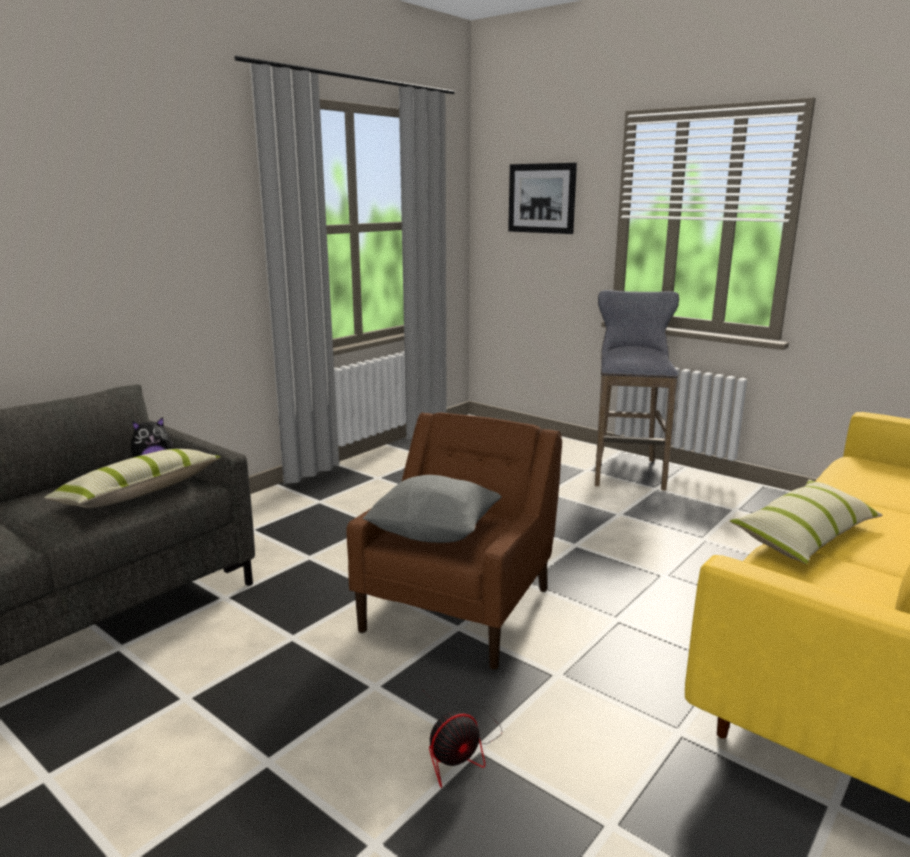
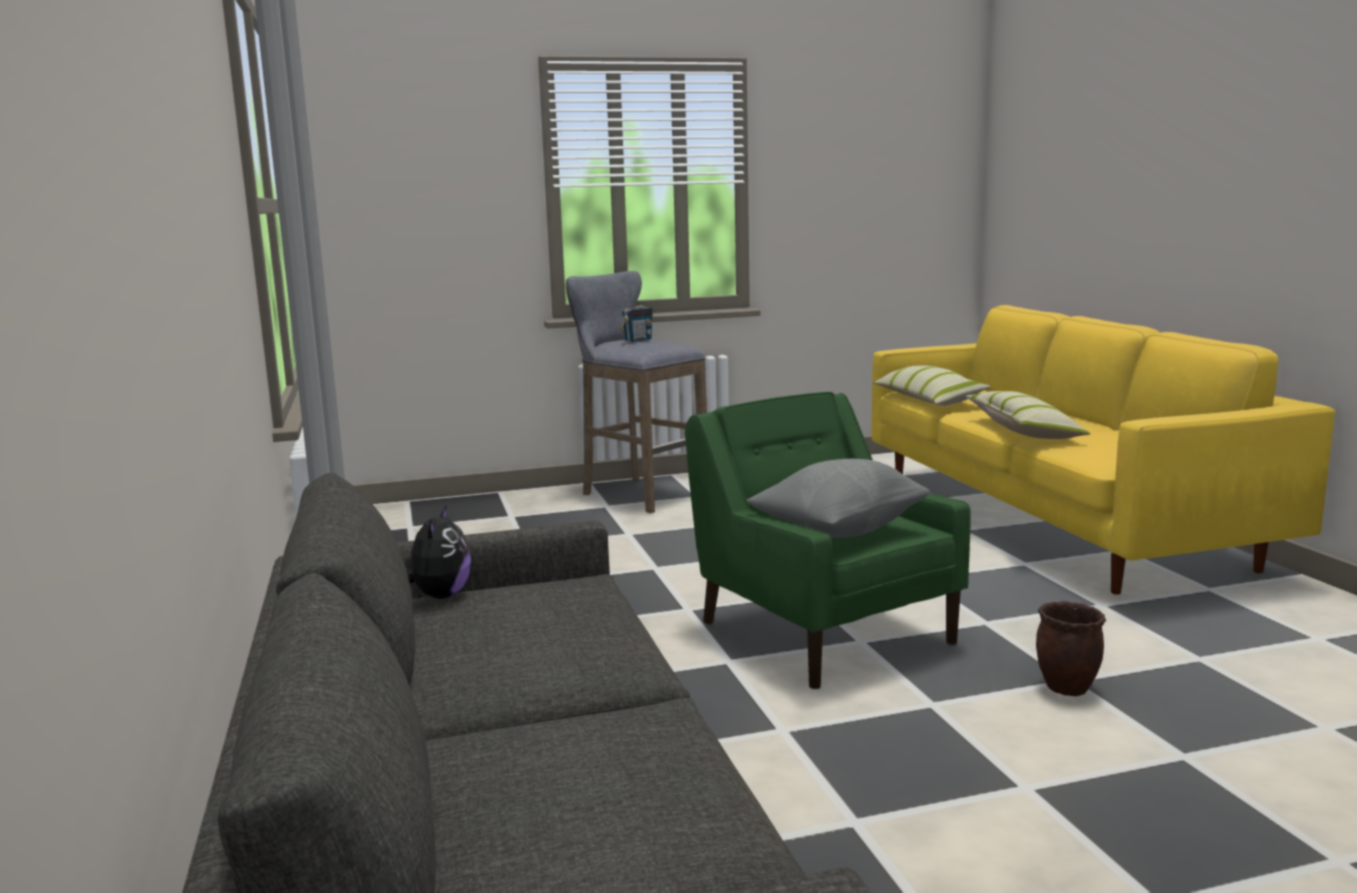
camera: 55 degrees left, 5 degrees down
(139, 493) = (566, 611): pillow -> pillow (928, 399)
(459, 608) = (823, 631): brown armchair -> green armchair
(460, 748) = (1068, 688): fan -> brown planter
(541, 198) = (424, 166): picture -> none
(640, 350) = (638, 340): none -> radio

